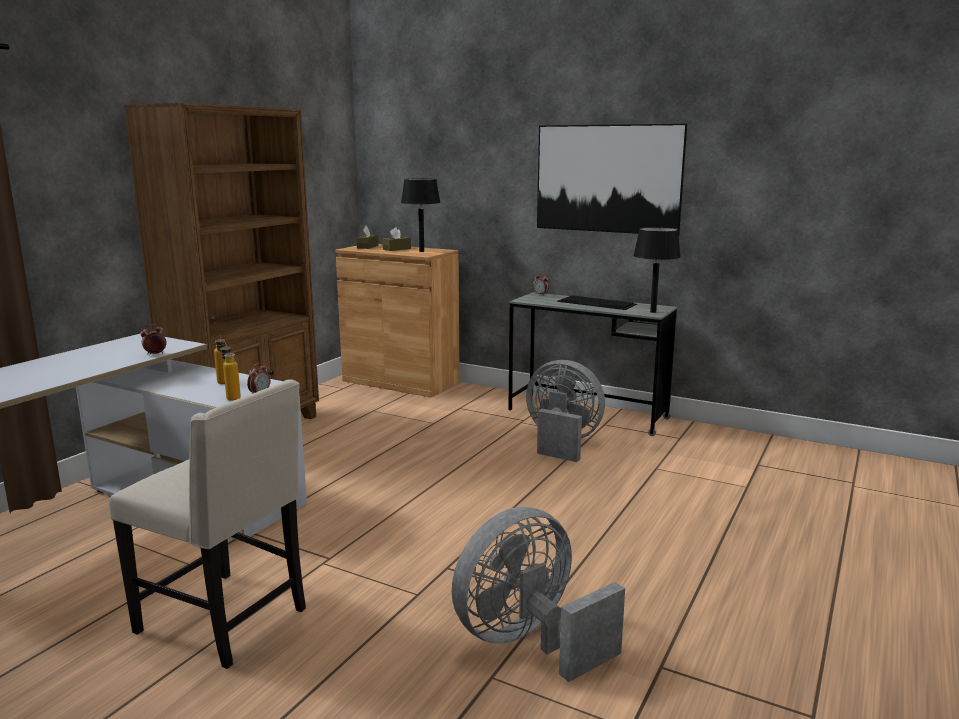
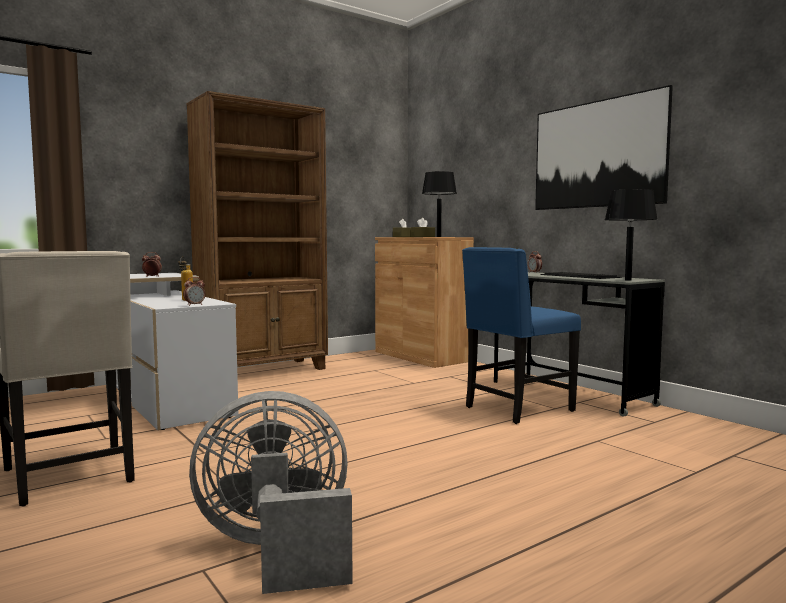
camera: 25 degrees right, 10 degrees down
(231, 397) = (173, 304): bottle -> none
(561, 443) = (516, 409): grey fan -> blue chair

